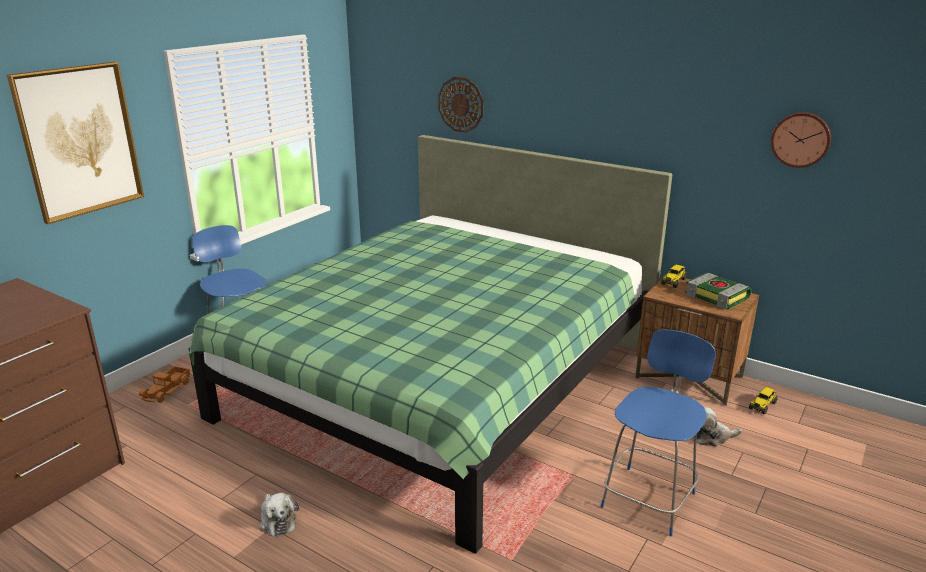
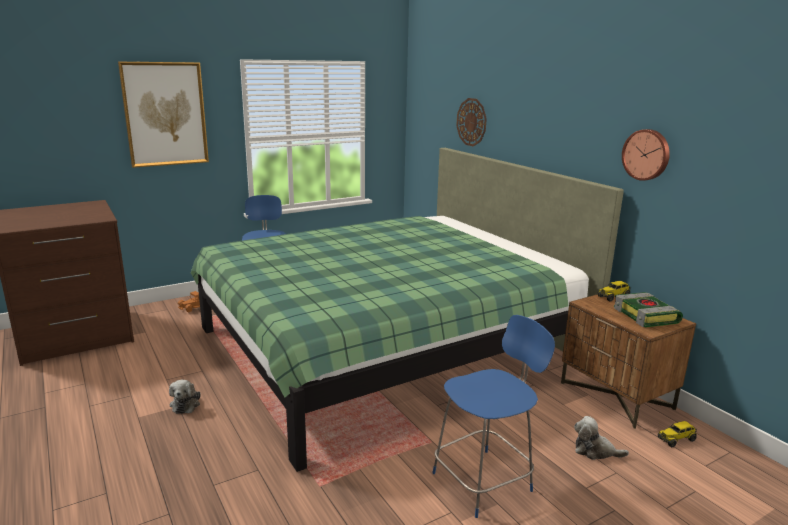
camera: 25 degrees right, 5 degrees down
(801, 139) = (745, 158): wall clock -> wall clock (646, 154)

